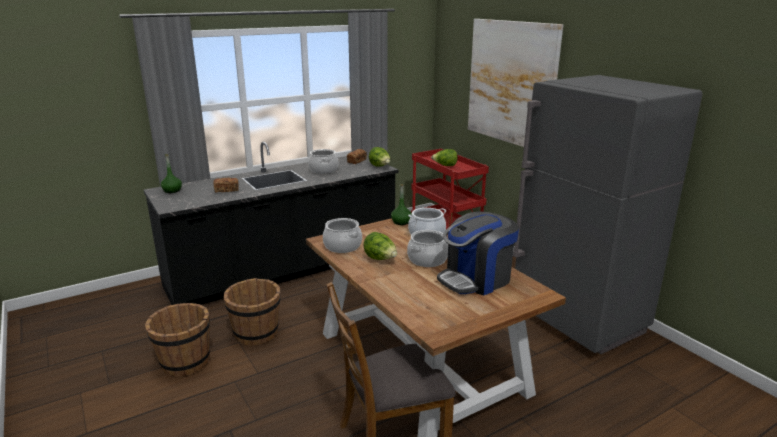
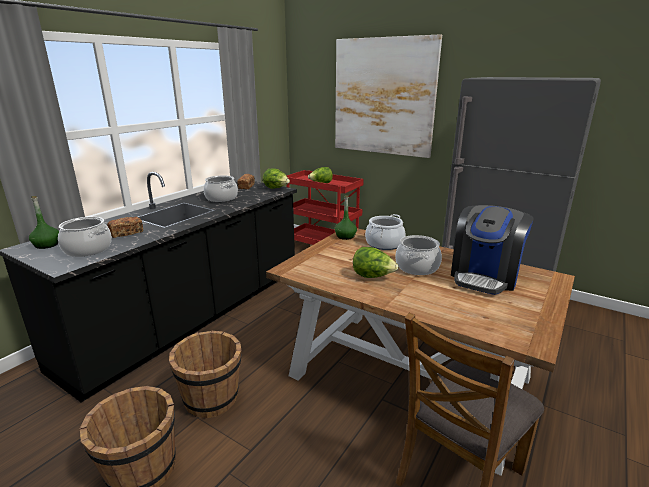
camera: 25 degrees left, 0 degrees up
(342, 246) = (317, 271): cooking pot -> cooking pot (87, 249)

